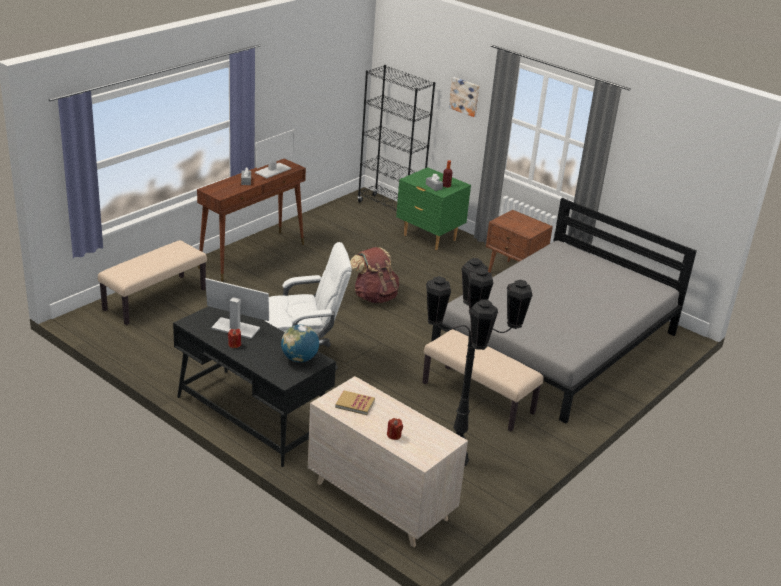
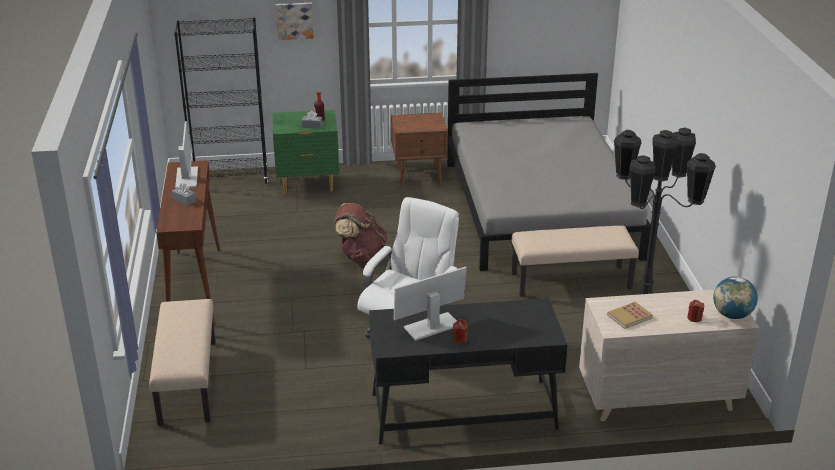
camera: 45 degrees left, 0 degrees up
(299, 359) = (525, 314): globe -> globe (732, 315)

